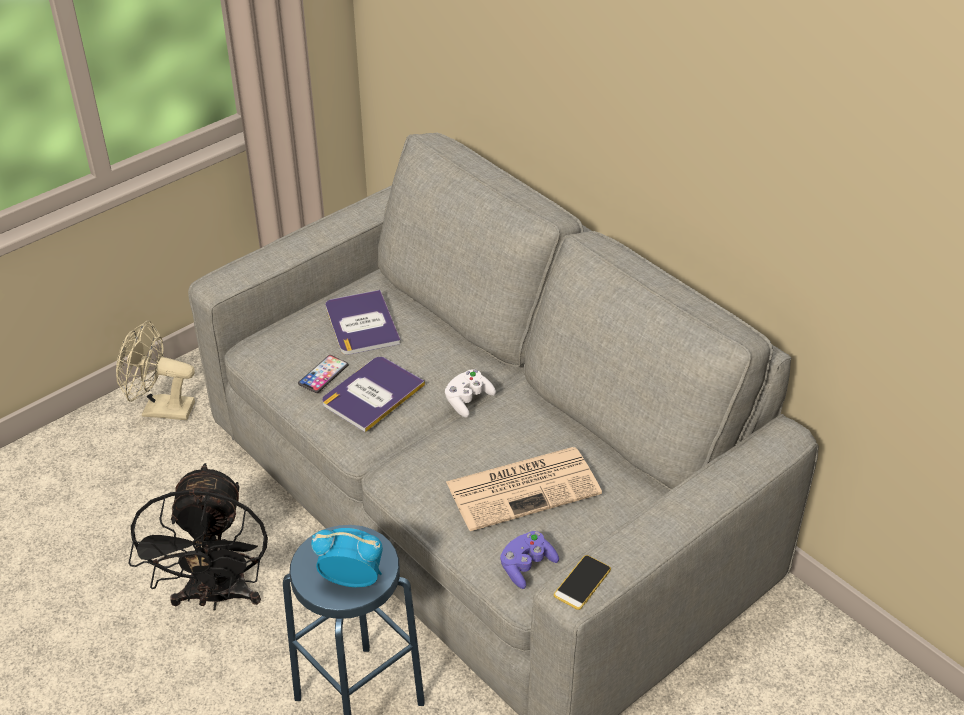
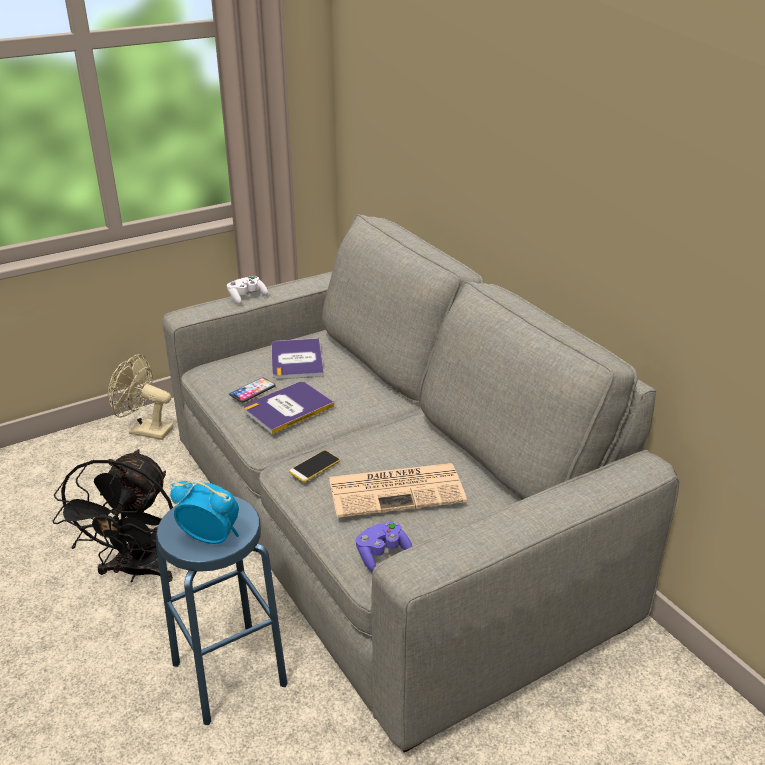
camera: 10 degrees right, 10 degrees down
(468, 400) = (368, 422): white game controller -> white game controller (247, 297)
(582, 582) = (421, 563): phone -> phone (314, 466)

